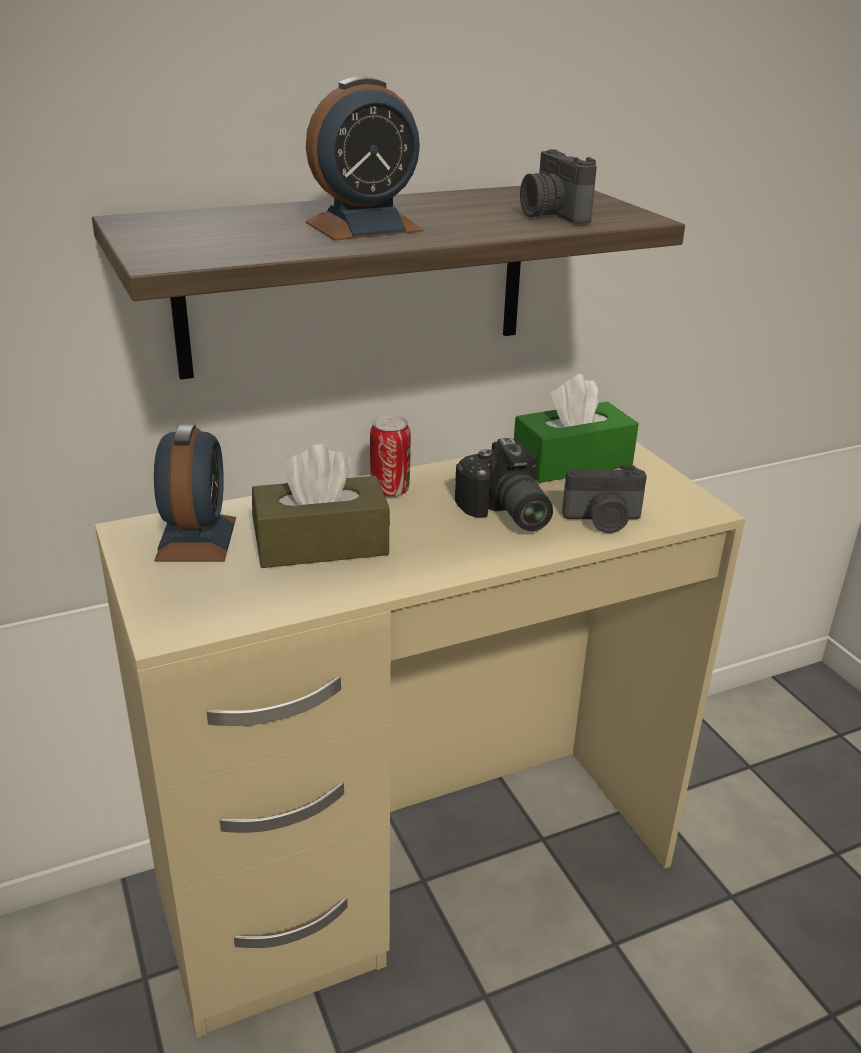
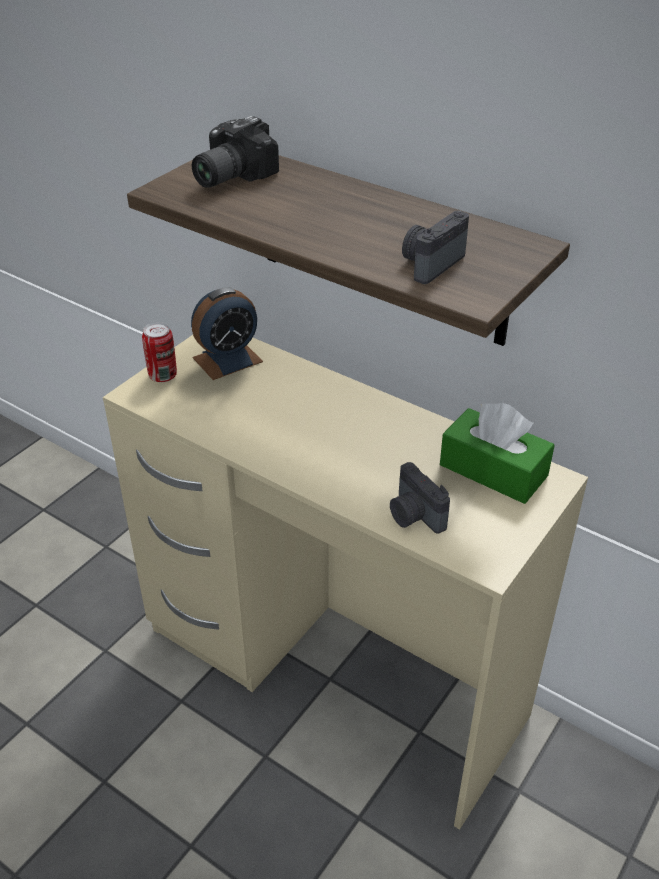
camera: 60 degrees right, 10 degrees up
(321, 544) = (262, 405): brown tissue box -> none
(363, 227) = (303, 214): alarm clock -> none
(390, 490) = (356, 403): can -> can (163, 376)
(504, 514) = (376, 465): camera -> camera (228, 176)

